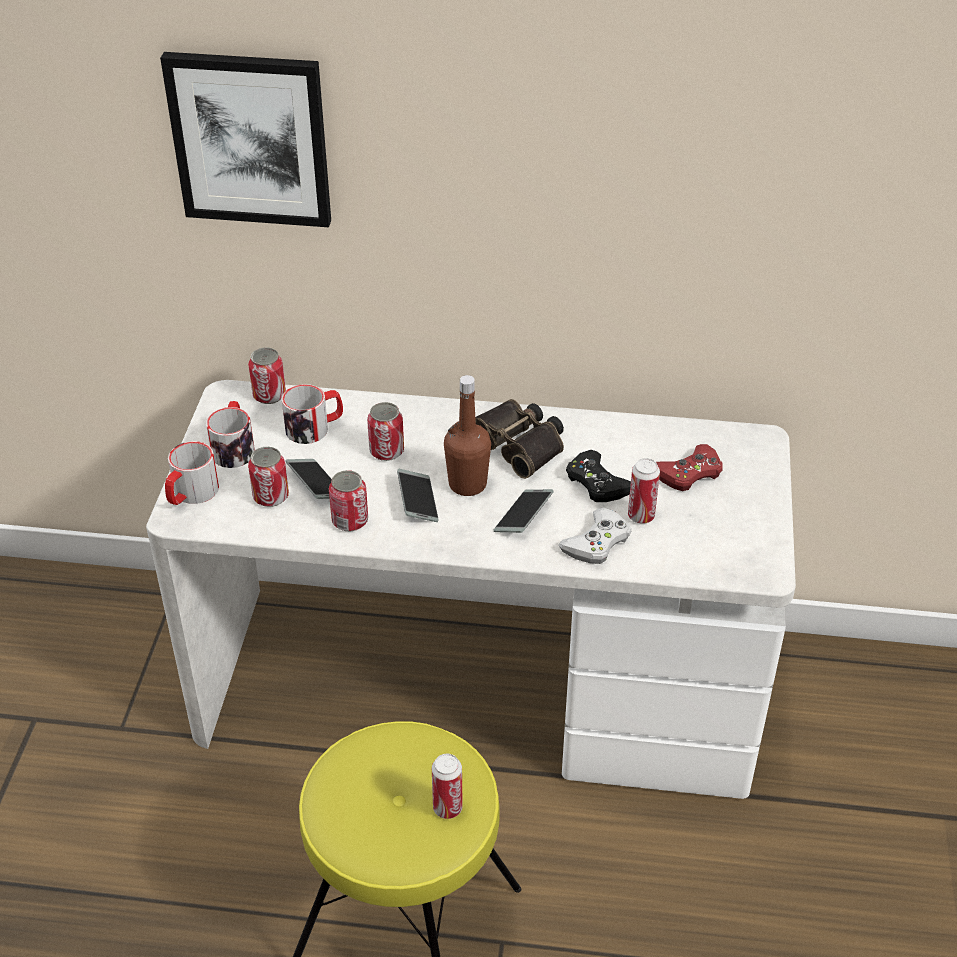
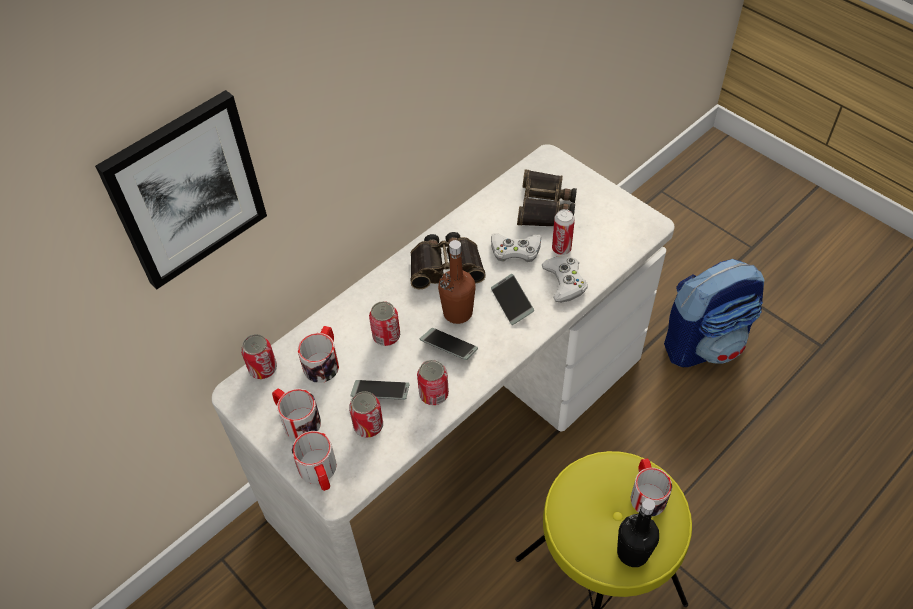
camera: 50 degrees left, 10 degrees up
(360, 834) = (632, 552): none -> black bottle
(447, 808) = (646, 493): can -> mug
(597, 483) = (515, 250): black game controller -> white game controller
(688, 473) = (545, 205): red game controller -> binoculars
(842, 857) = (704, 343): none -> backpack

